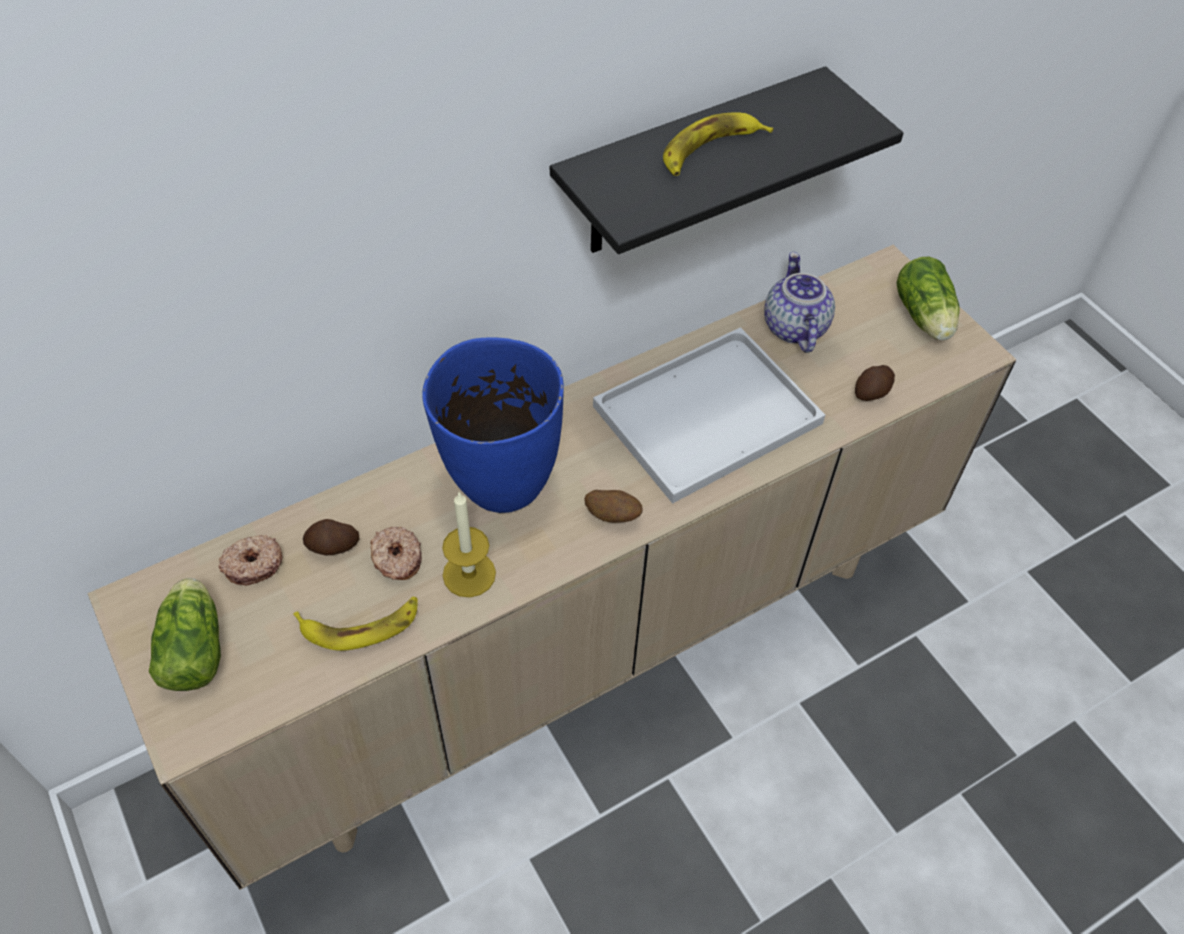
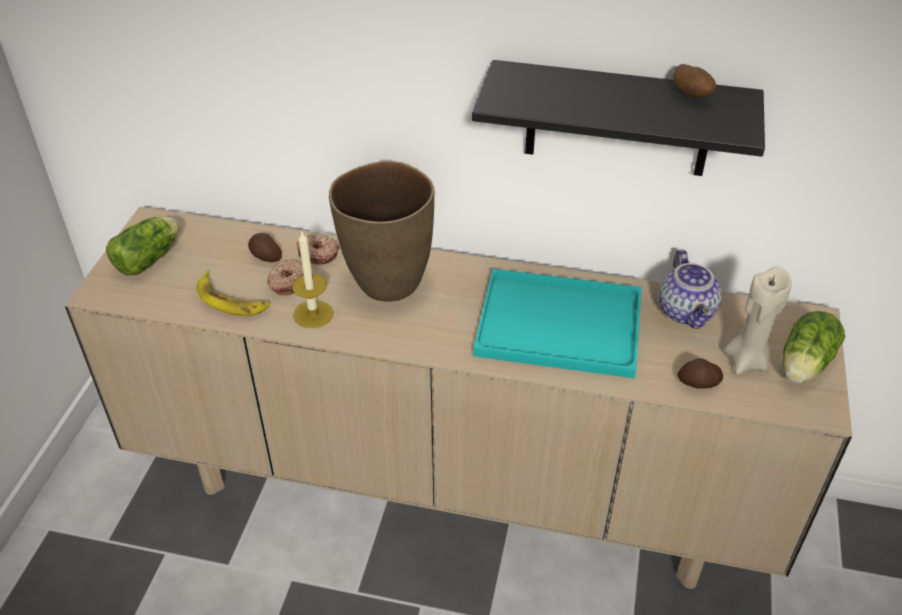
camera: 45 degrees right, 10 degrees down
(253, 564) = (220, 240): donut -> donut (318, 253)
(500, 484) = (387, 282): blue vase -> brown vase
(613, 515) = (429, 339): potato -> potato (691, 96)
(705, 418) = (555, 325): white tray -> turquoise tray
(710, 150) = (603, 95): banana -> none
(793, 327) = (687, 312): teapot -> teapot turned 135 degrees clockwise
(882, 343) = (746, 360): none -> beige candle

